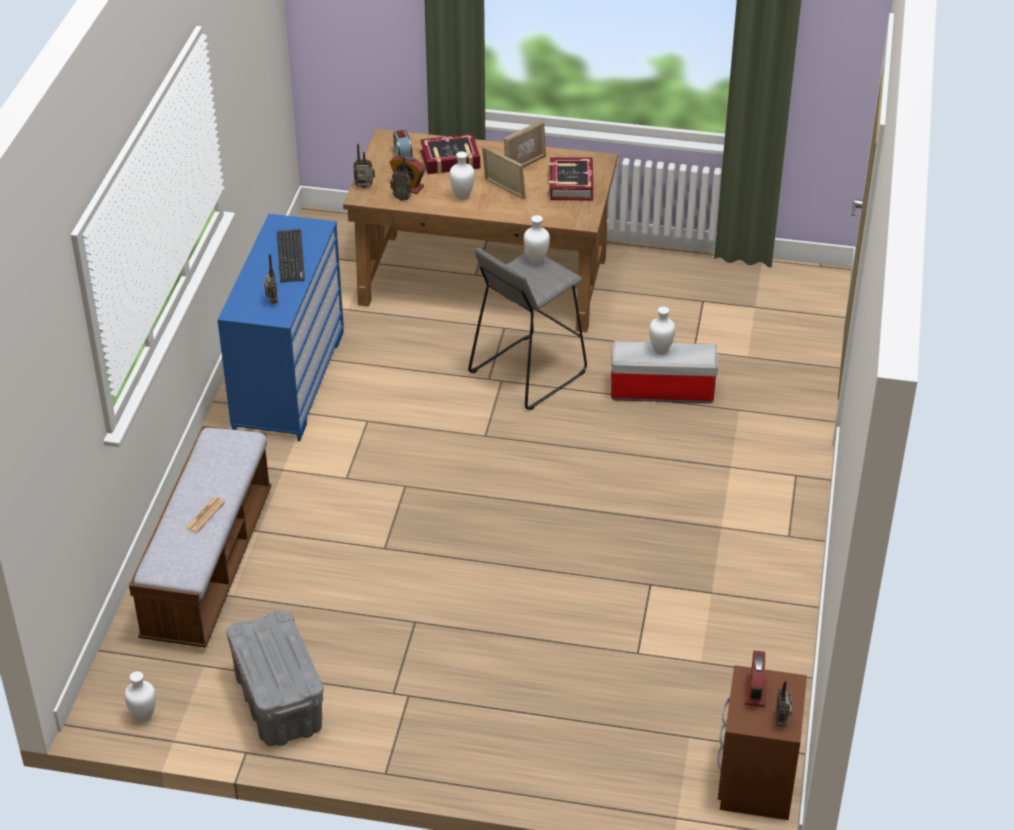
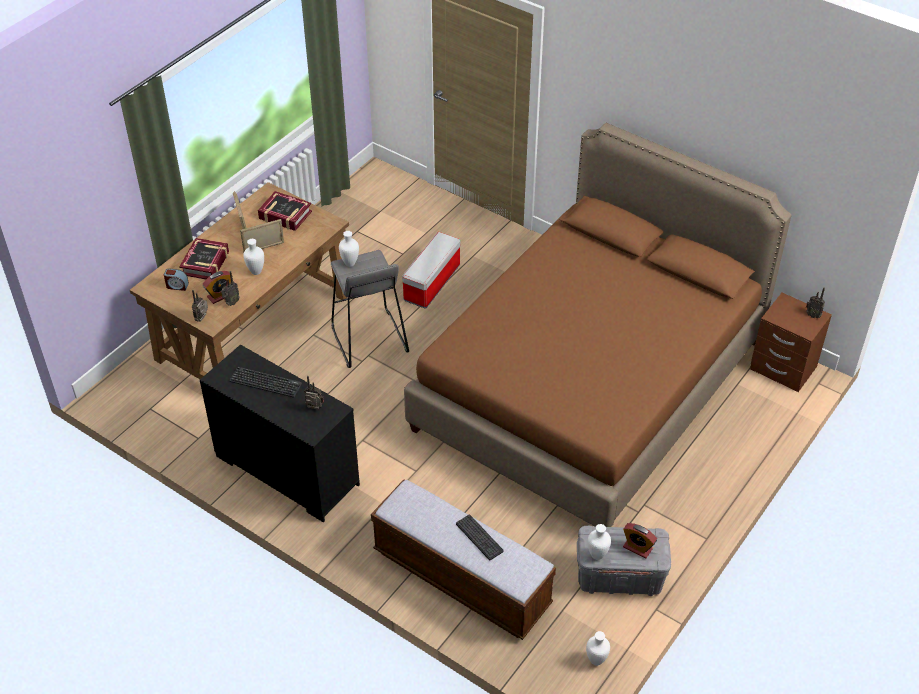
camera: 65 degrees left, 5 degrees up
(205, 515) = (479, 537): newspaper -> keyboard
(288, 380) = (286, 471): blue dresser -> black dresser
(584, 585) = (589, 384): none -> brown bed
(661, 351) = (429, 257): white vase -> white vase (597, 555)
(755, 692) = (786, 317): alarm clock -> alarm clock (637, 548)

